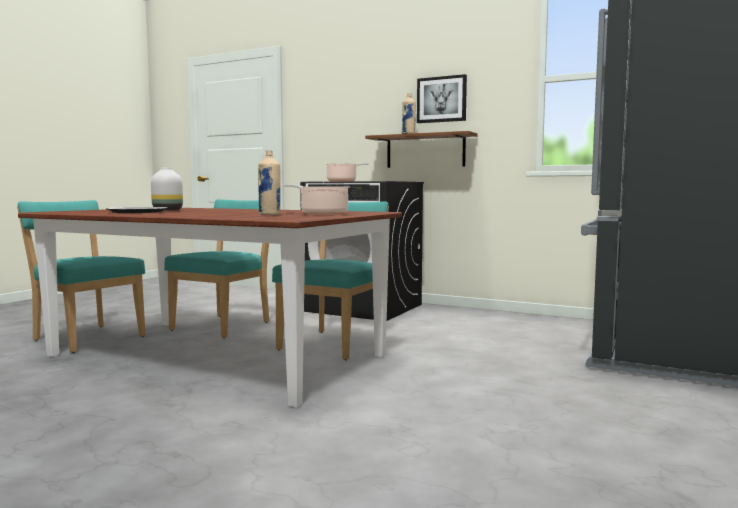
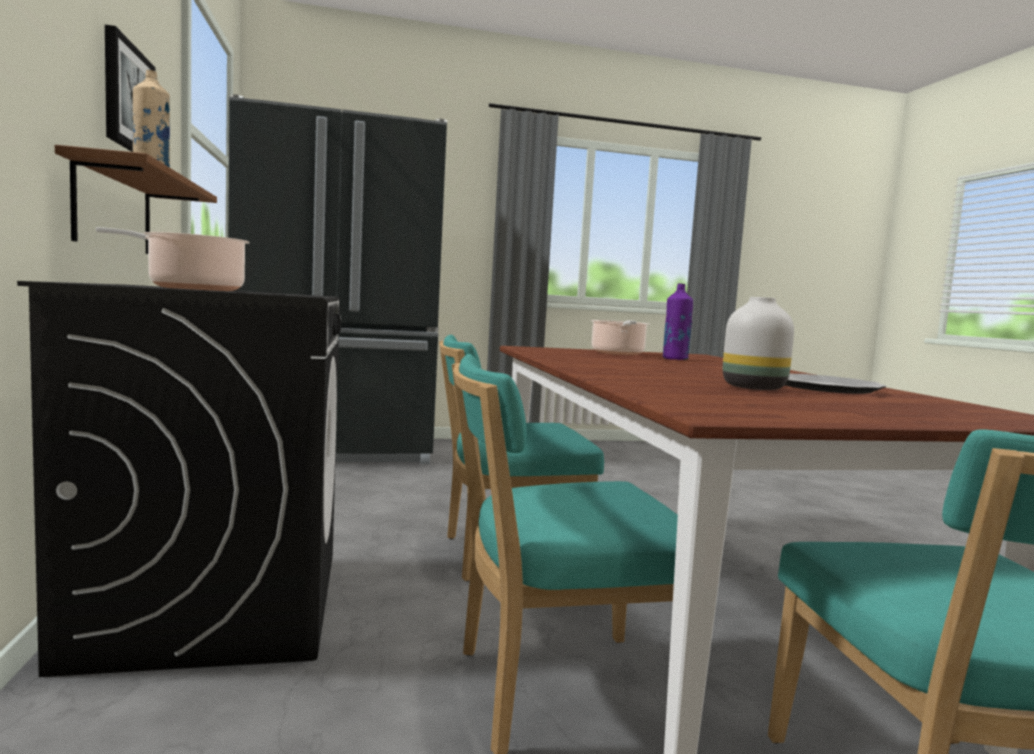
camera: 130 degrees left, 0 degrees up
(269, 215) = (675, 359): beige bottle -> purple bottle

